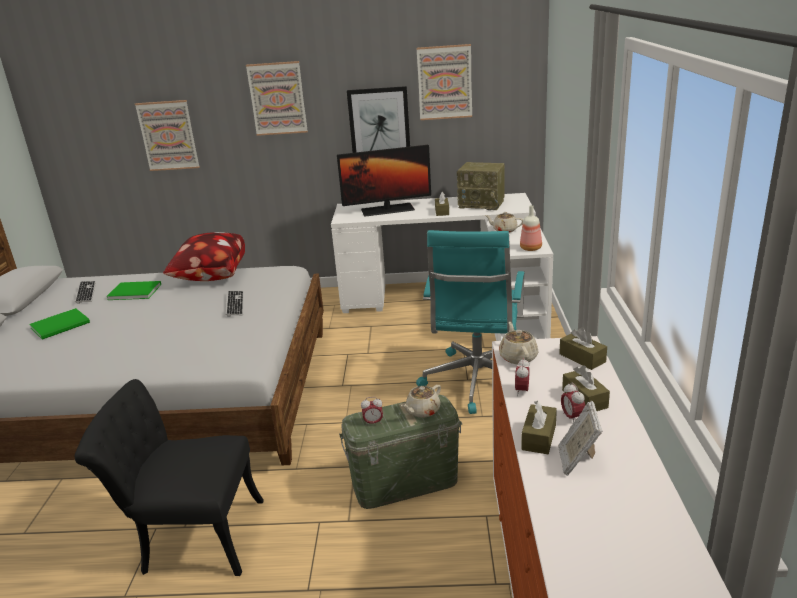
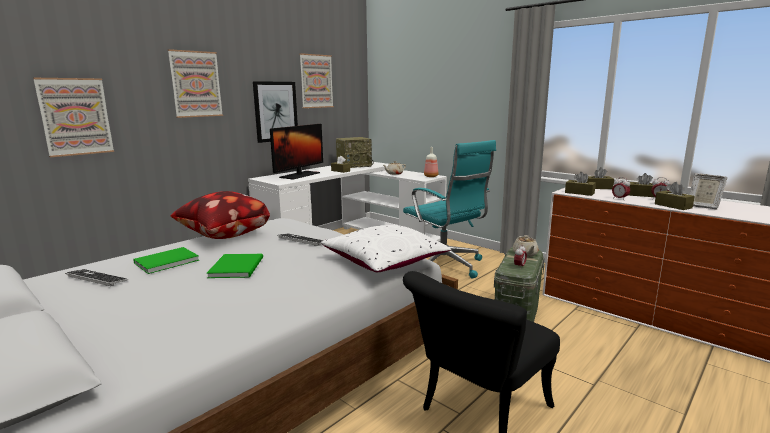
camera: 50 degrees left, 10 degrees down
(62, 325) = (145, 301): green book -> green book (238, 267)
(218, 358) = (384, 262): none -> white pillow
(518, 357) = (579, 193): beige teapot -> brown tissue box

